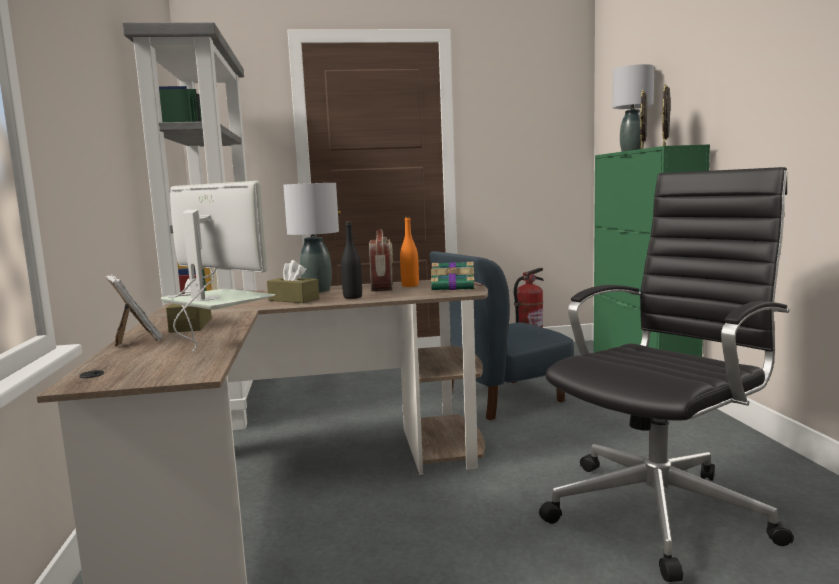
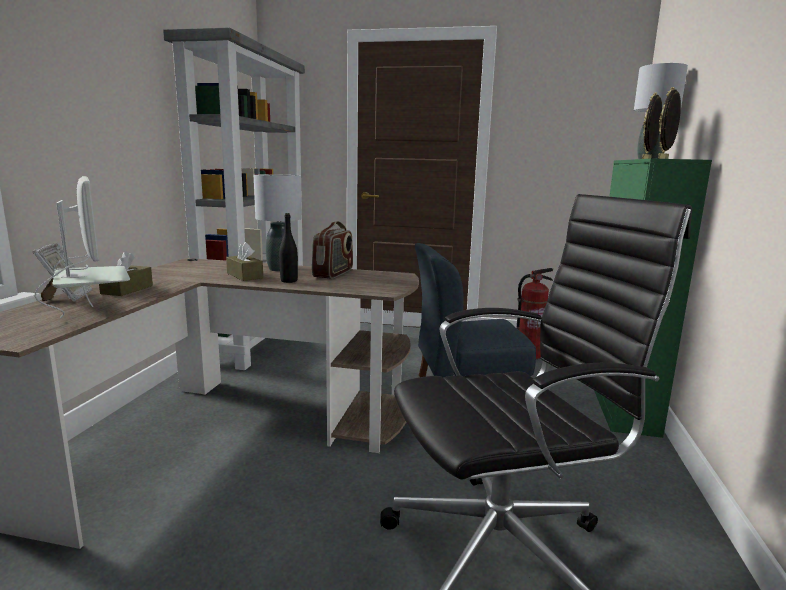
camera: 20 degrees right, 5 degrees up
(410, 285) = (357, 275): orange bottle -> none
(454, 287) = (386, 283): book -> none

